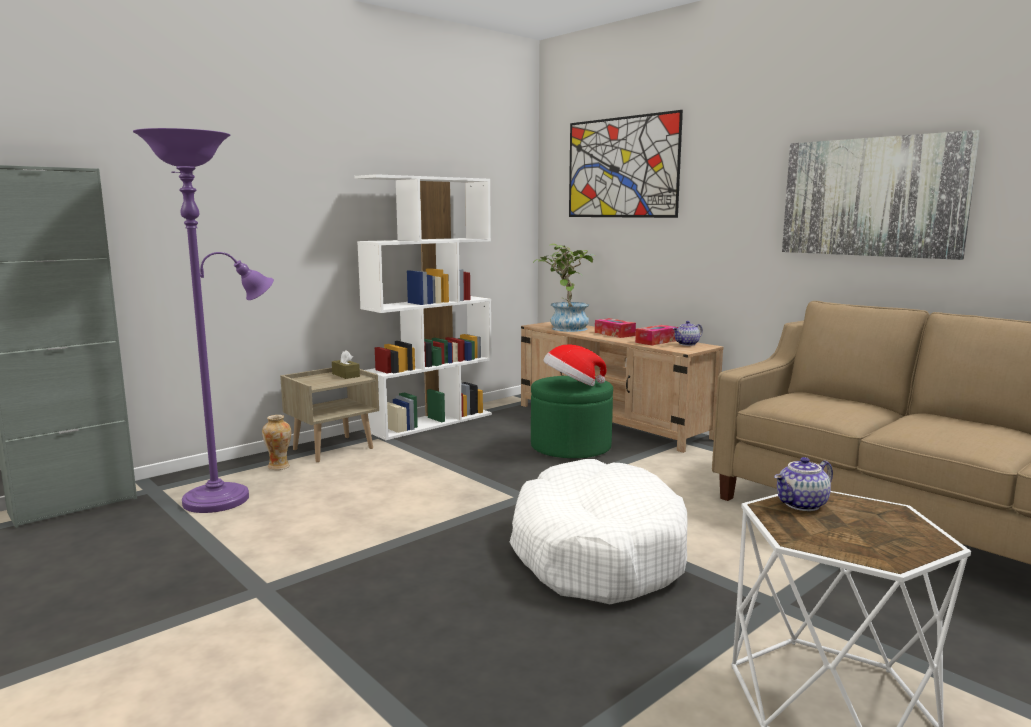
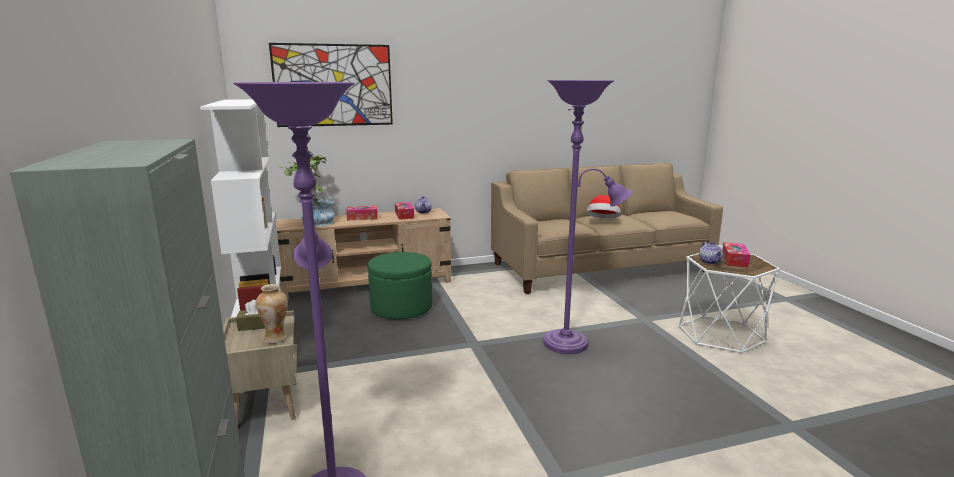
camera: 65 degrees left, 5 degrees up
(279, 467) = (278, 445): vase -> vase (275, 338)
(572, 385) = (410, 261): hat -> hat (603, 221)
(597, 553) = (571, 343): white dog bed -> purple floor lamp
(865, 526) = (734, 260): none -> tissue box
(872, 197) = (519, 109): picture -> none

